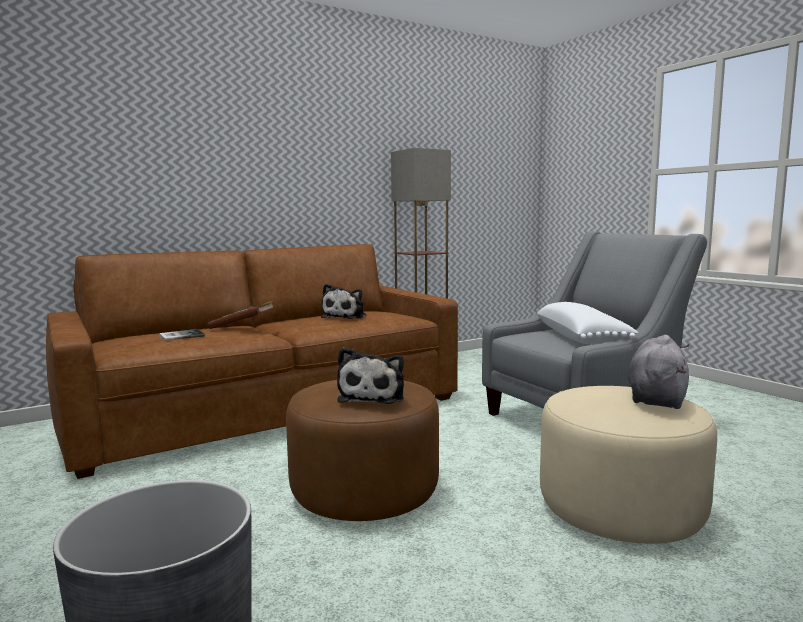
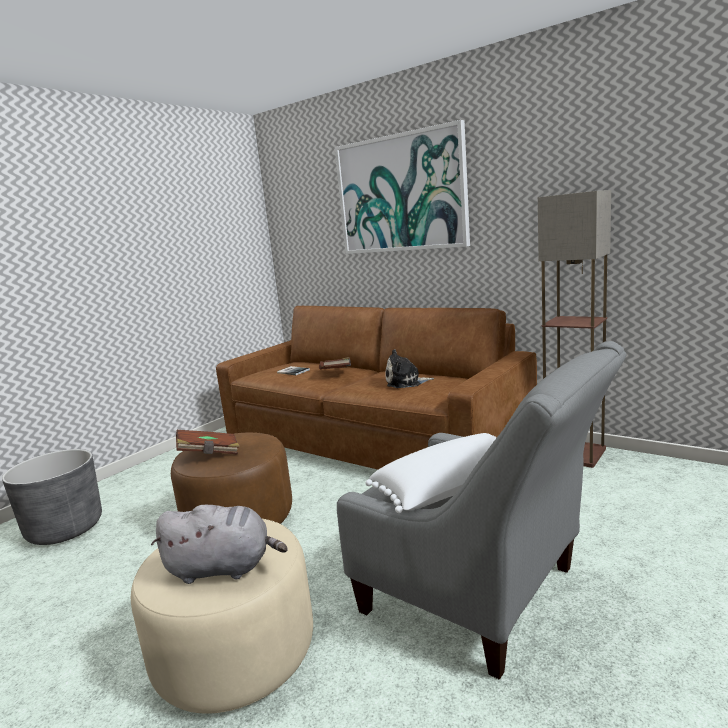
camera: 70 degrees right, 5 degrees up
(237, 121) = (401, 193): none -> picture
(373, 396) = (209, 454): plush toy -> brown book

